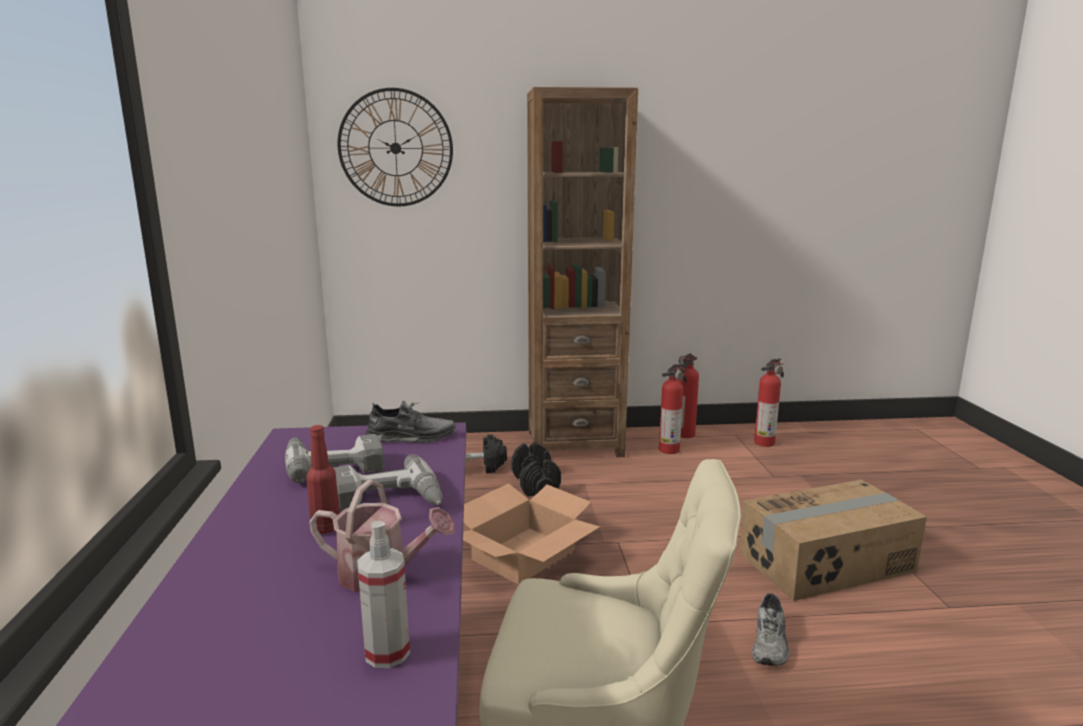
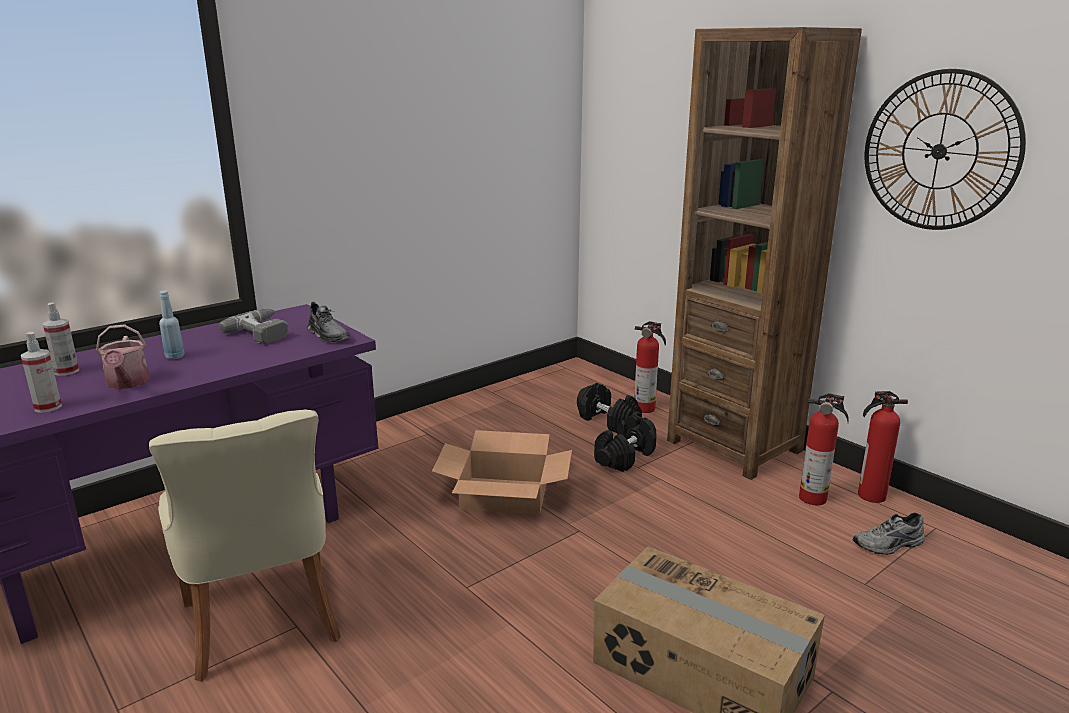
camera: 55 degrees right, 5 degrees up
(234, 621) = (67, 371): none -> spray bottle
(326, 528) = (175, 357): red bottle -> blue bottle
(388, 500) = (221, 358): power drill -> none
(395, 148) = (639, 88): wall clock -> wall clock (939, 151)
(765, 442) = (955, 554): fire extinguisher -> fire extinguisher (646, 408)
(771, 644) = (502, 665): grey shoe -> grey shoe (889, 545)

